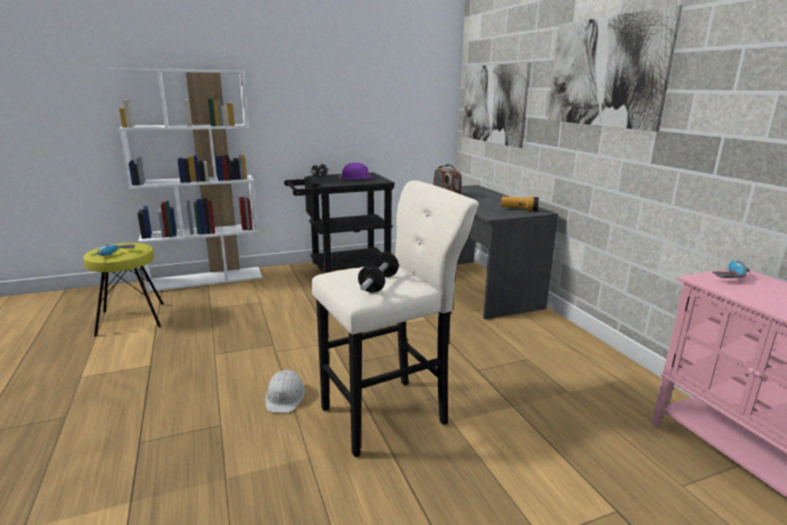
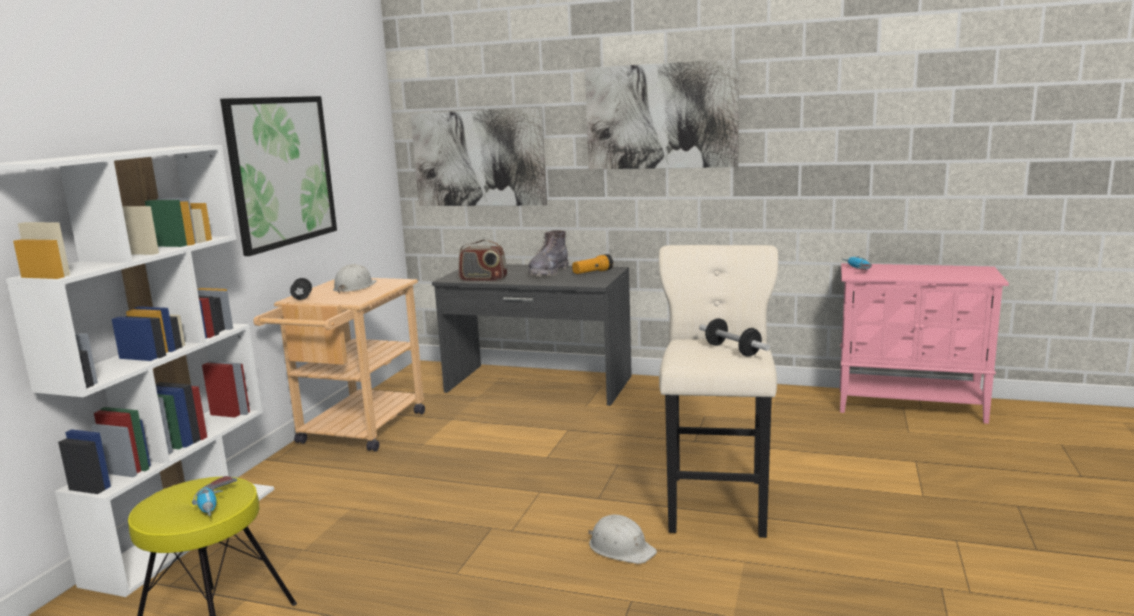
camera: 50 degrees left, 5 degrees down
(332, 96) = (281, 171): none -> picture
(342, 269) = (356, 432): black cart -> beige cart
(356, 178) = (354, 287): purple hard hat -> white hard hat
(495, 201) = (548, 272): none -> grey boot

